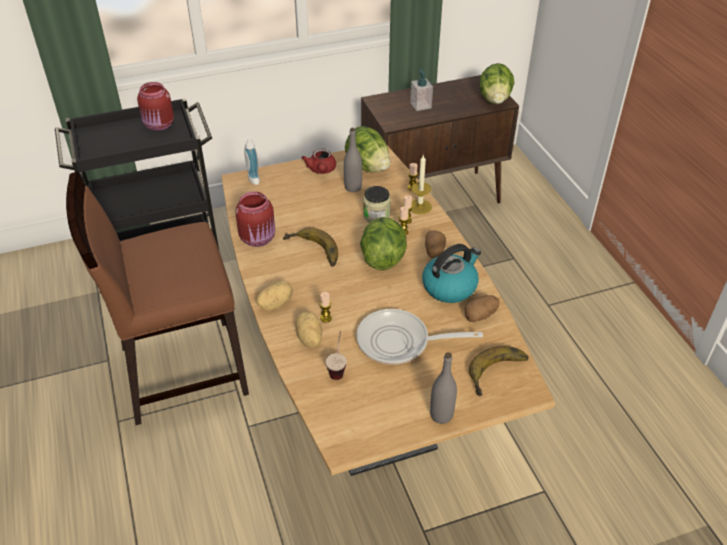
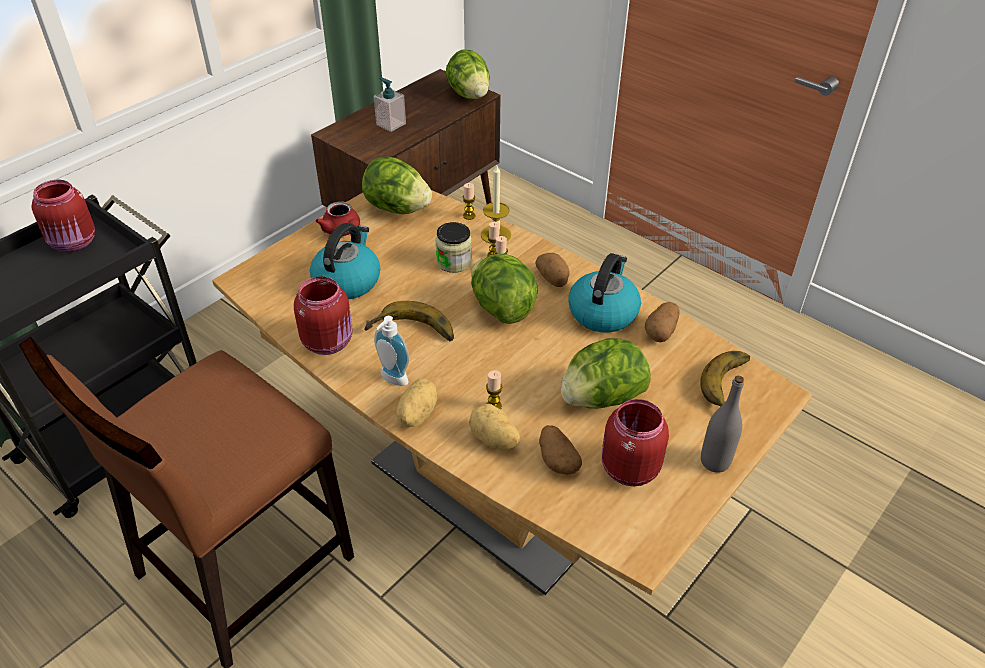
camera: 30 degrees left, 0 degrees up
(251, 180) = (259, 272): soap dispenser -> soap dispenser (391, 380)
(299, 204) = (347, 281): none -> kettle
(338, 368) = (557, 460): cup -> potato
(353, 187) = (399, 239): grey bottle -> none
(378, 393) = (628, 469): none -> red jar
(399, 342) = (601, 398): frying pan -> lettuce

